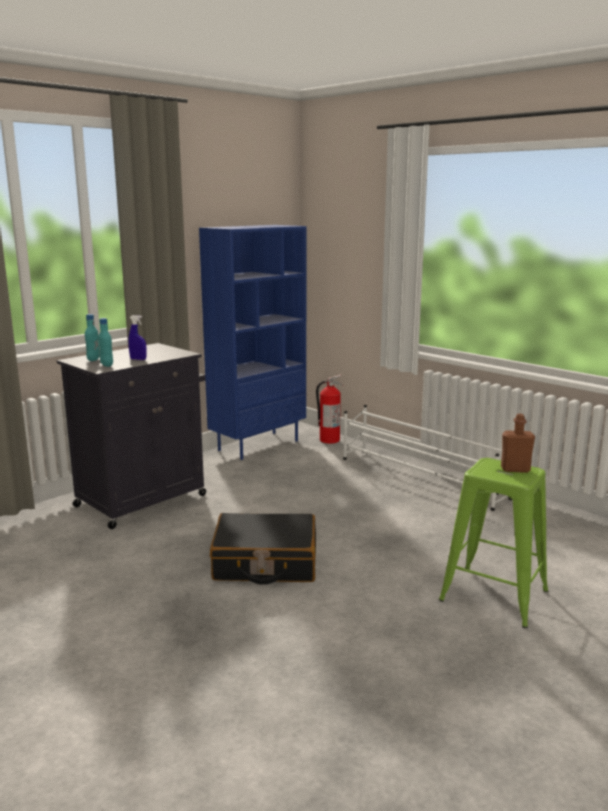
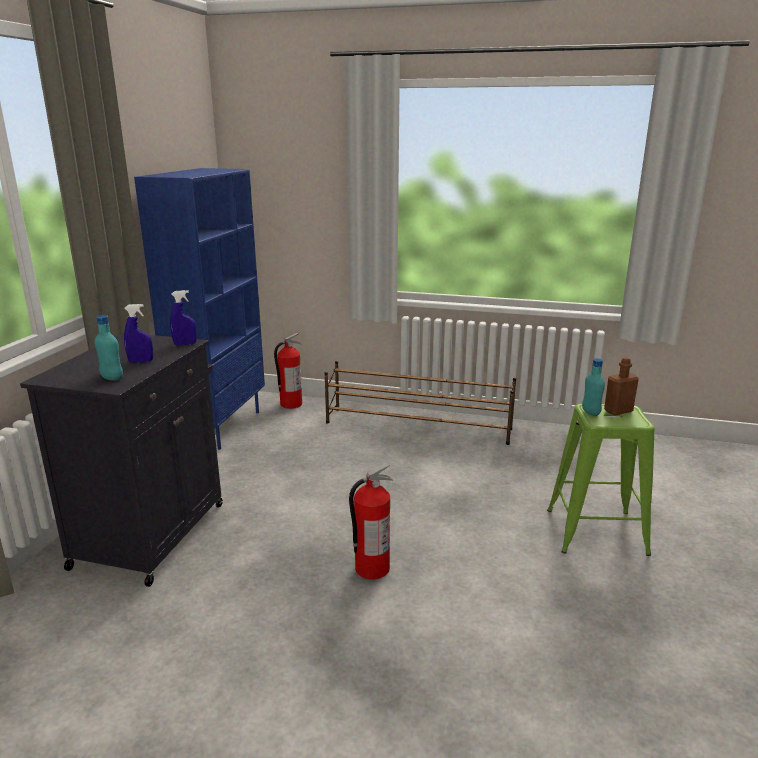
camera: 30 degrees left, 5 degrees up
(93, 359) = (77, 373): turquoise bottle -> turquoise bottle (590, 412)
(181, 354) = (185, 344): none -> blue spray bottle
(265, 563) = (371, 568): black suitcase -> fire extinguisher
(422, 478) = (418, 426): white shoe rack -> brown shoe rack

